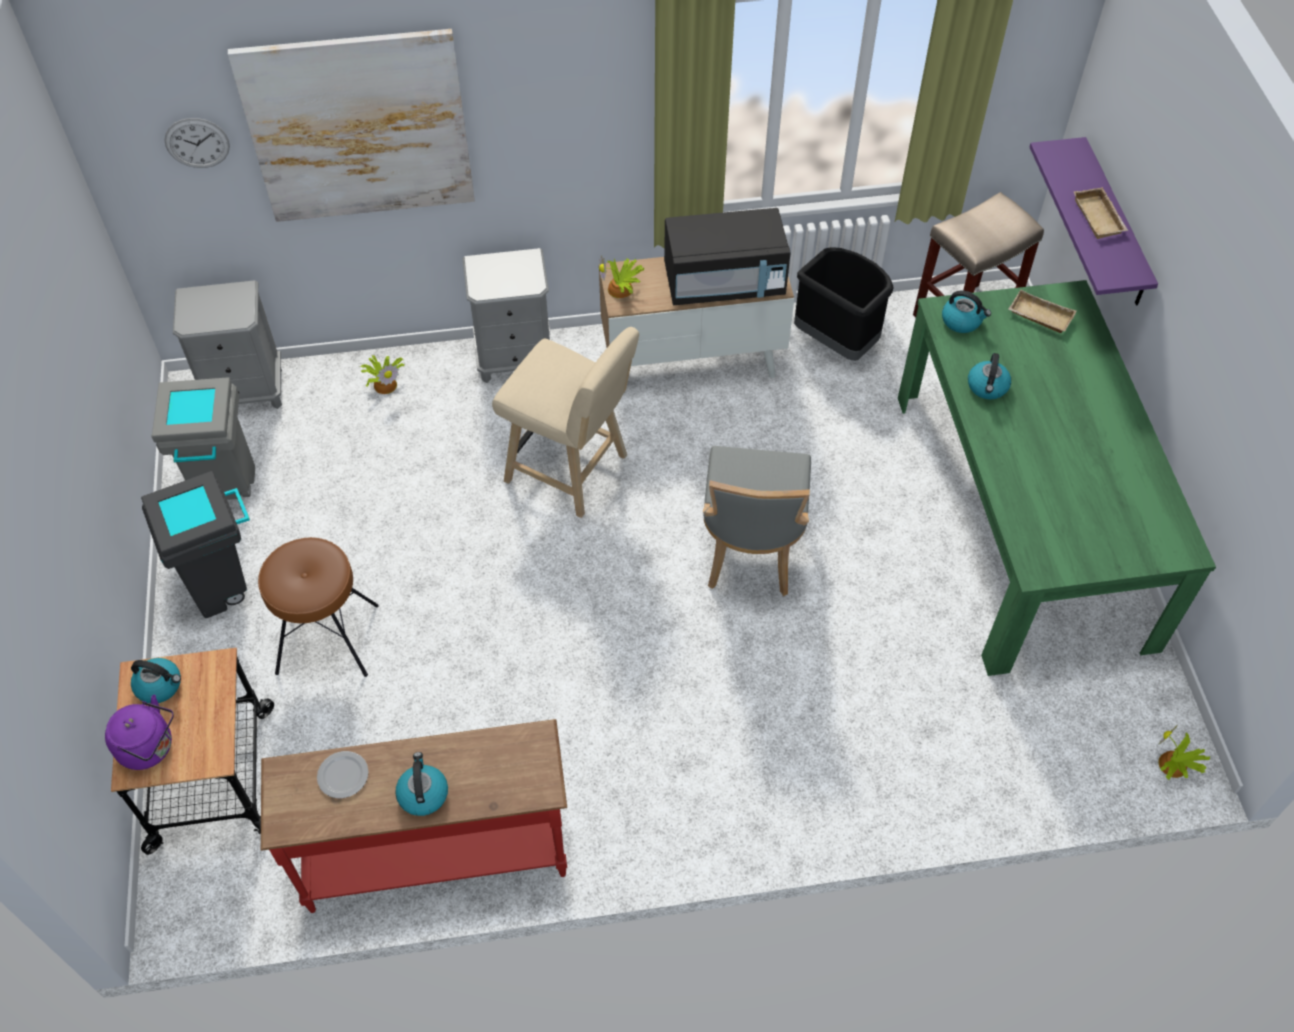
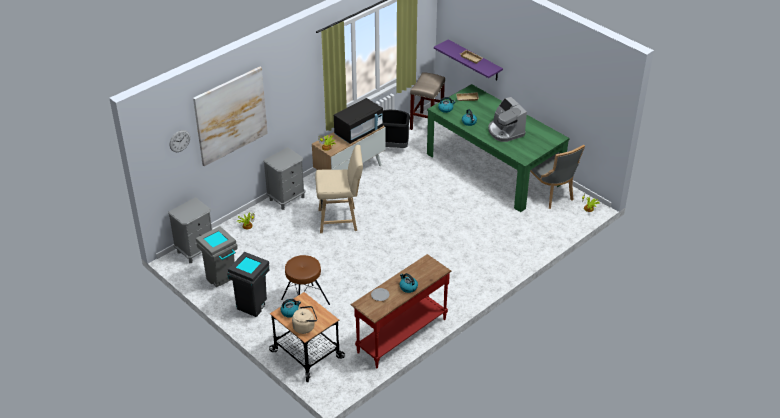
camera: 35 degrees left, 15 degrees down
(150, 748) = (305, 327): purple kettle -> beige kettle
(751, 551) = (420, 214): grey chair -> grey chair (550, 194)
(1056, 460) = (505, 131): none -> coffee machine

